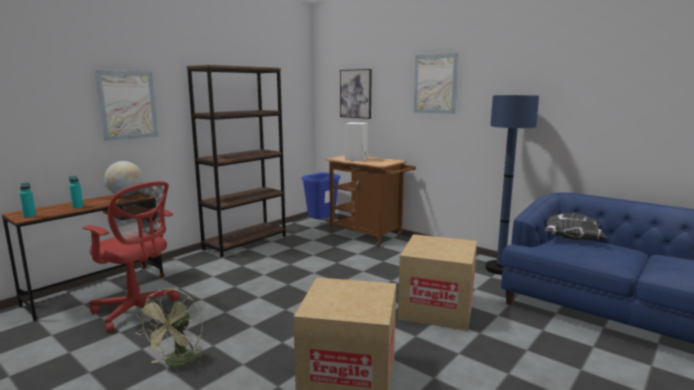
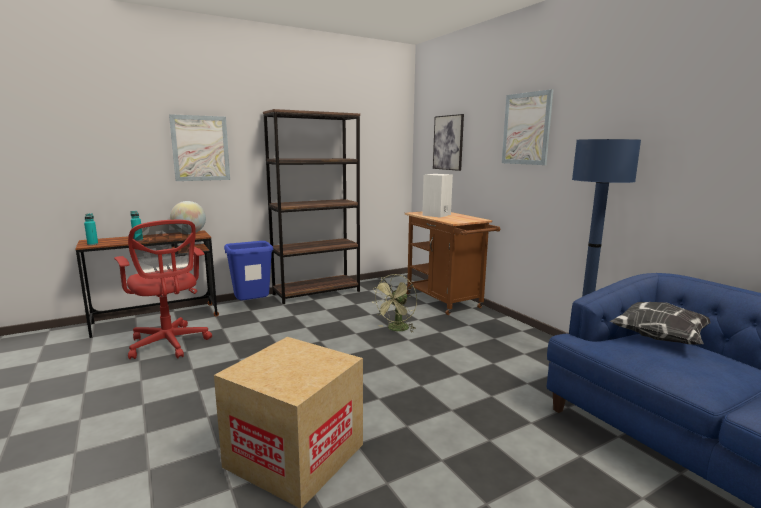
camera: 20 degrees right, 0 degrees up
(178, 363) = (155, 401): green fan -> green fan (396, 329)
(321, 224) = (406, 283): blue trash can -> blue trash can (252, 306)
(436, 309) = (458, 398): cardboard box -> none

